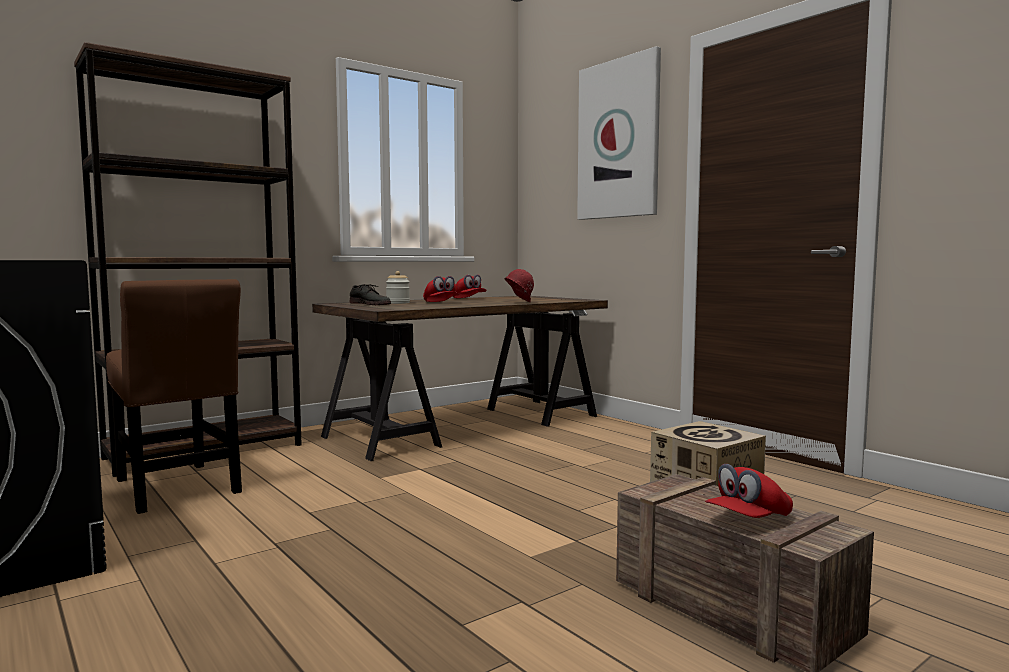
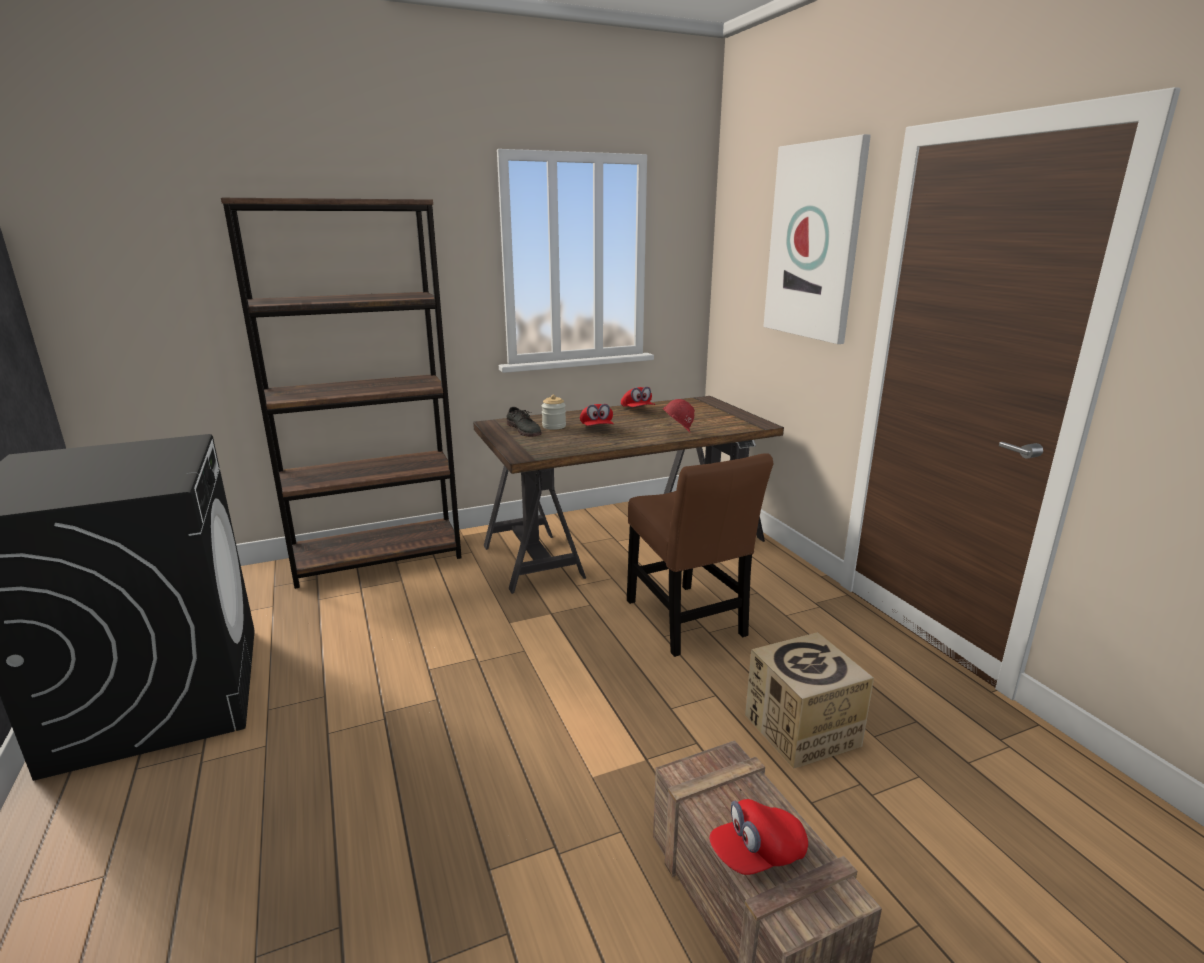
camera: 15 degrees right, 15 degrees up
(177, 489) = (337, 615): brown chair -> brown chair (687, 622)

